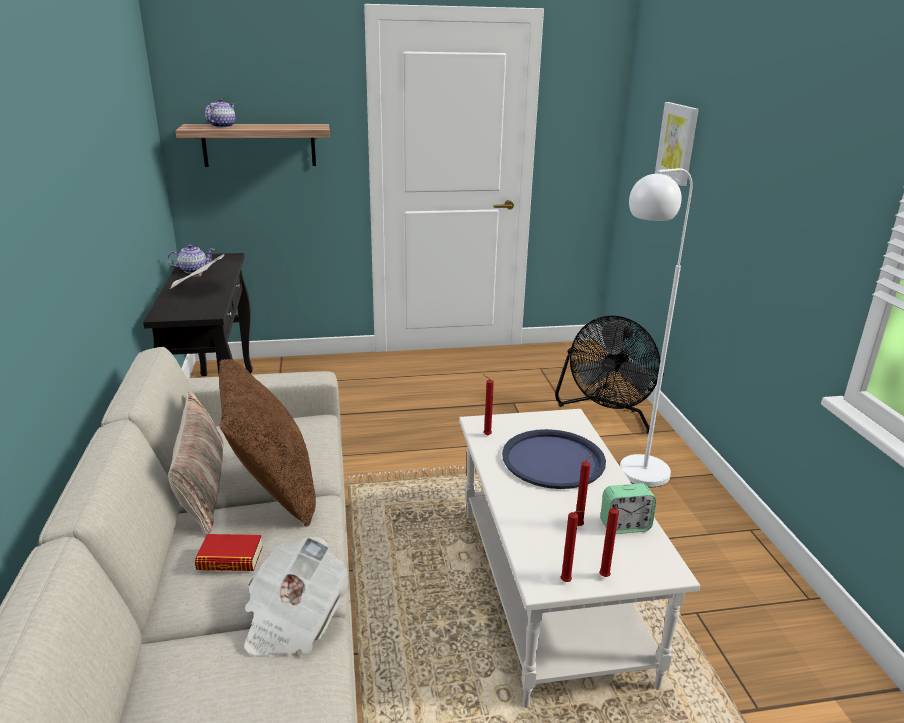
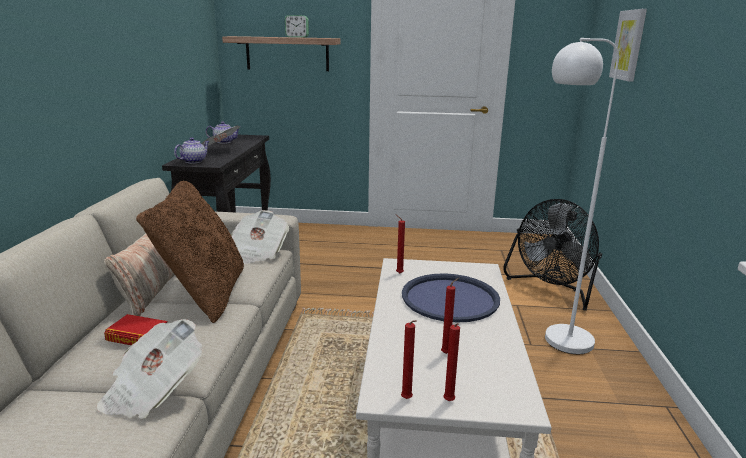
camera: 15 degrees right, 5 degrees down
(222, 126) = (258, 36): teapot -> teapot (194, 161)
(302, 423) = (258, 252): none -> newspaper
(624, 526) = (493, 360): alarm clock -> alarm clock (297, 37)

